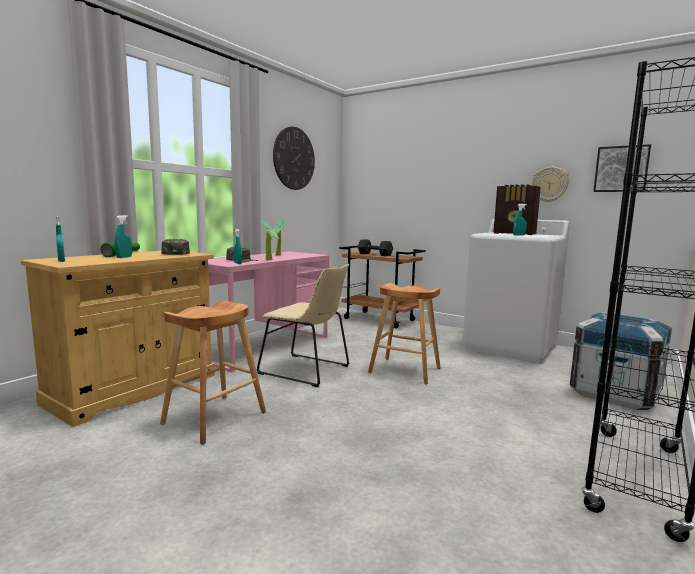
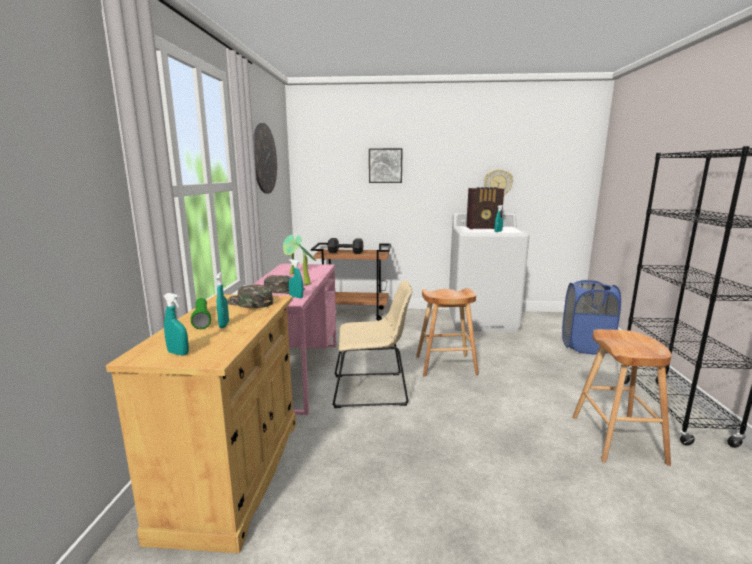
camera: 30 degrees left, 5 degrees up
(215, 418) = (371, 474): brown stool -> brown stool (616, 439)
(615, 393) = (585, 346): crate -> blue laundry basket
(621, 169) = (549, 172): picture -> picture (385, 165)

